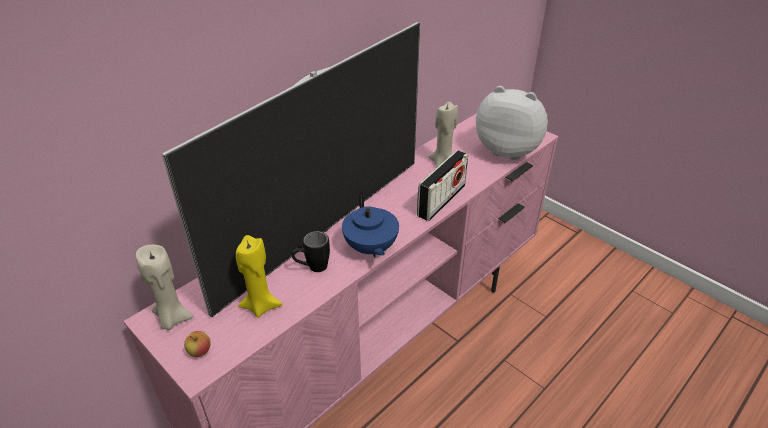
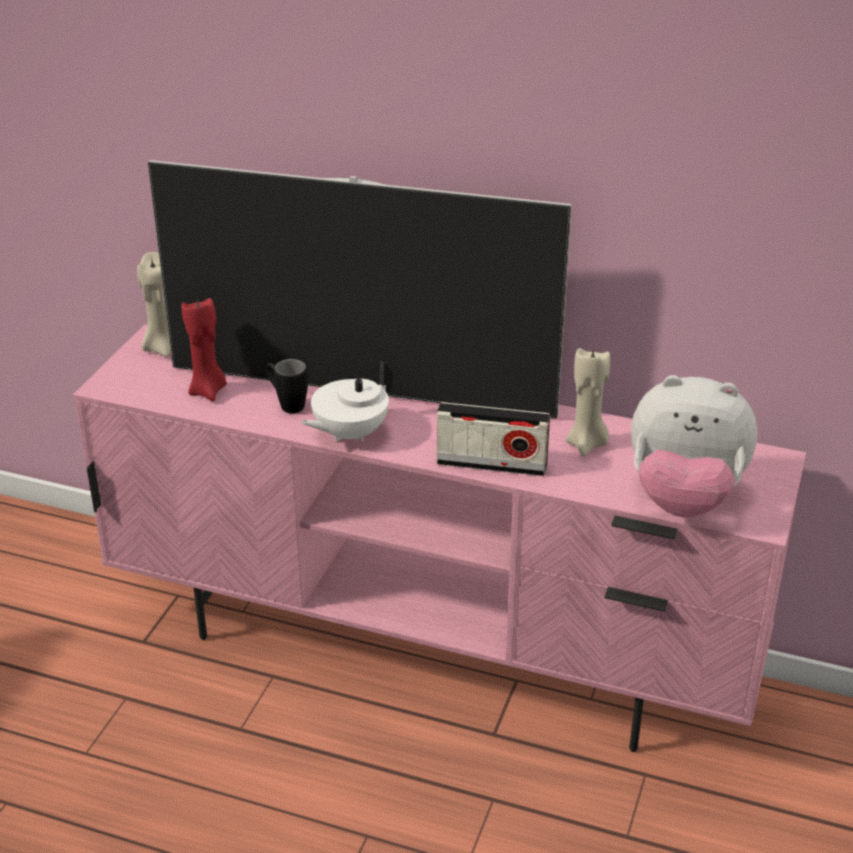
camera: 65 degrees right, 5 degrees down
(200, 351) = (128, 378): apple -> none
(261, 305) = (208, 391): yellow candle -> red candle
(370, 248) = (349, 434): blue teapot -> white teapot
(508, 149) = (684, 498): plush toy -> plush toy turned 105 degrees clockwise

